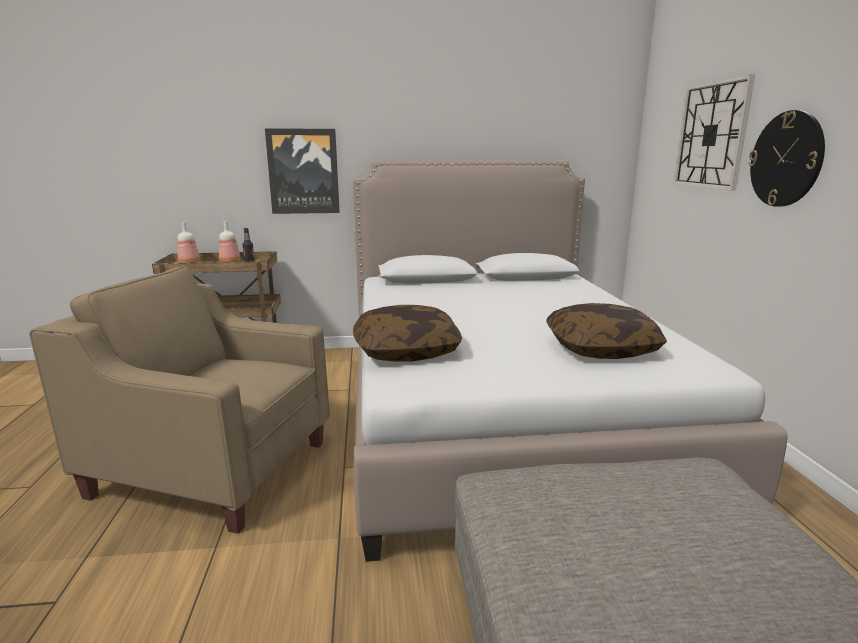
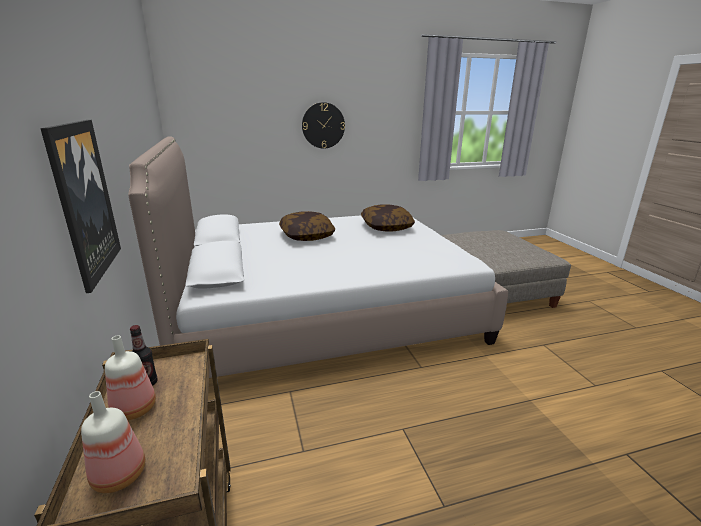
camera: 100 degrees left, 5 degrees up
(213, 468) = (461, 439): beige armchair -> none
(406, 351) = (422, 264): pillow -> pillow (306, 236)
(711, 135) = (260, 113): wall clock -> none

